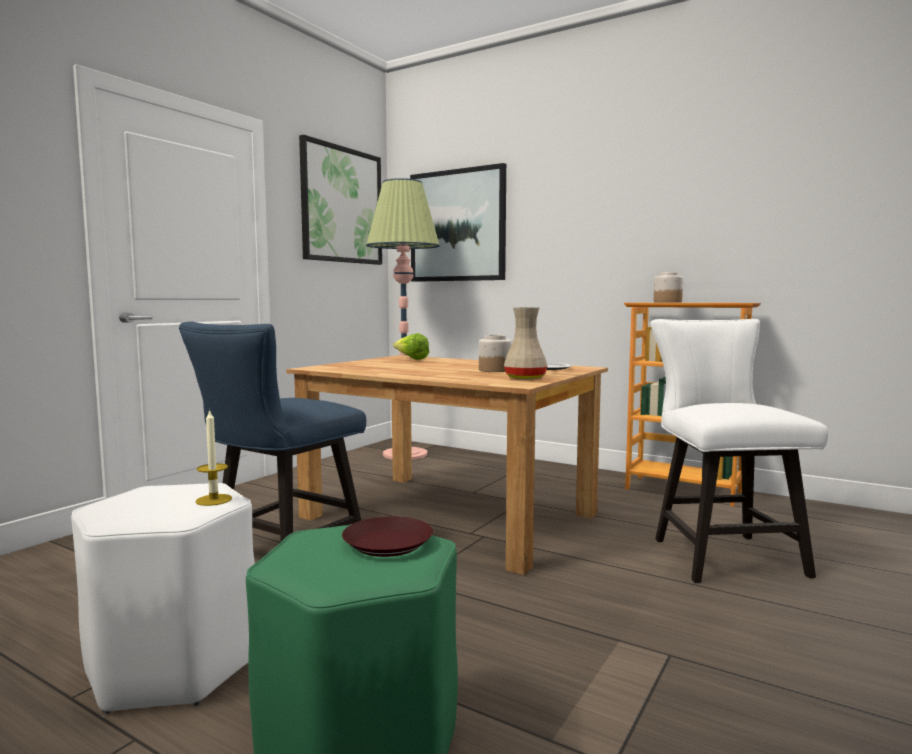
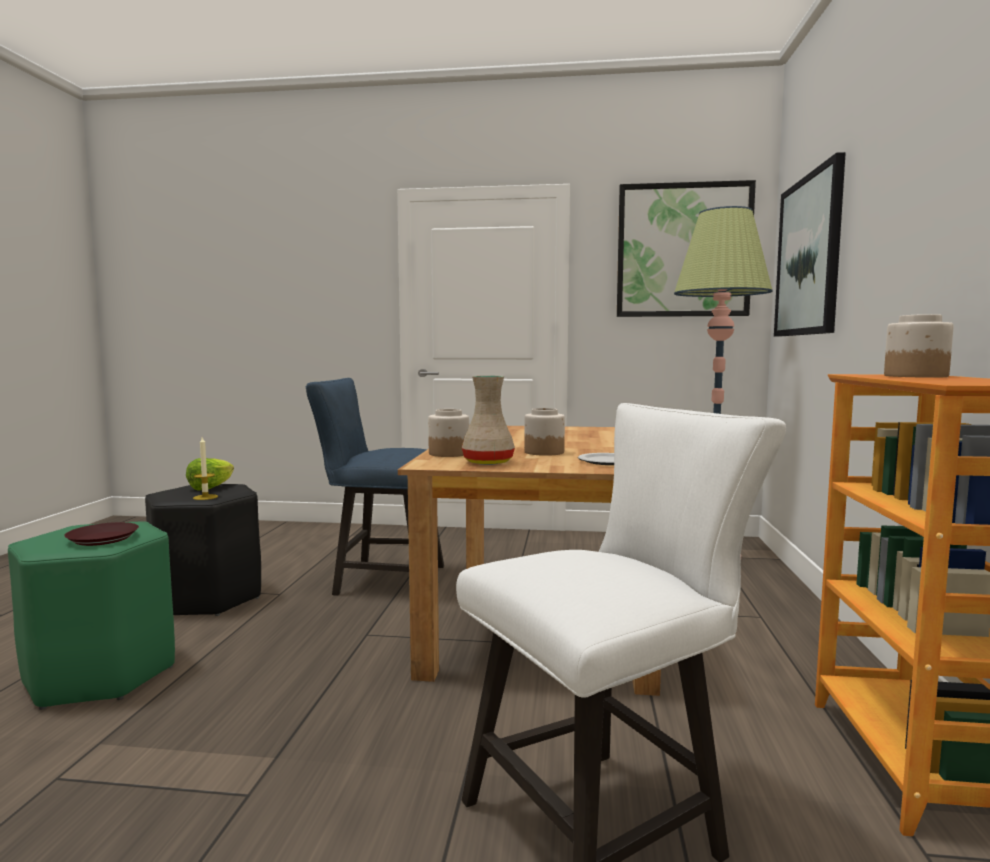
camera: 65 degrees right, 0 degrees up
(174, 666) = (207, 599): white stool -> black stool
(411, 359) = (602, 432): lettuce -> lettuce (211, 488)
(470, 379) = (448, 454): none -> jar

